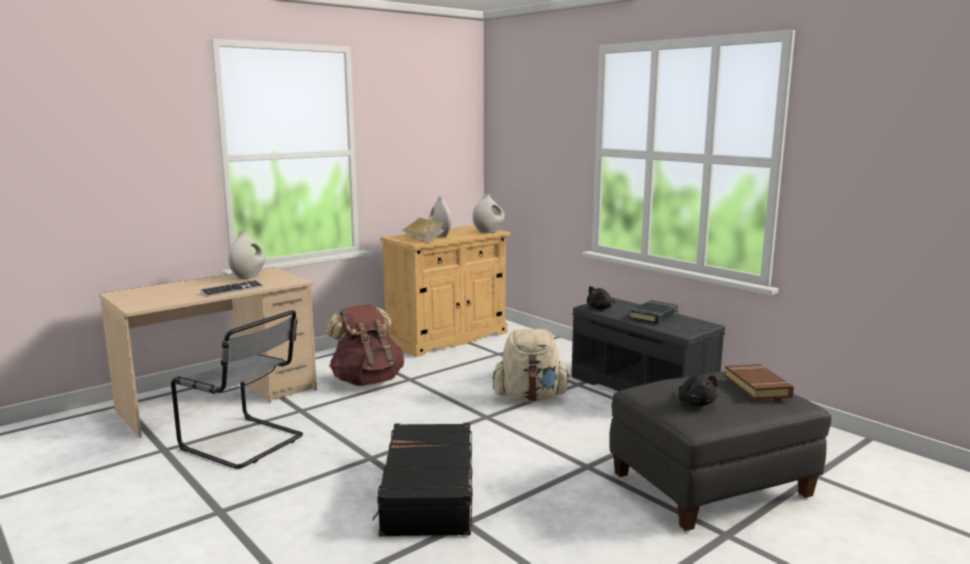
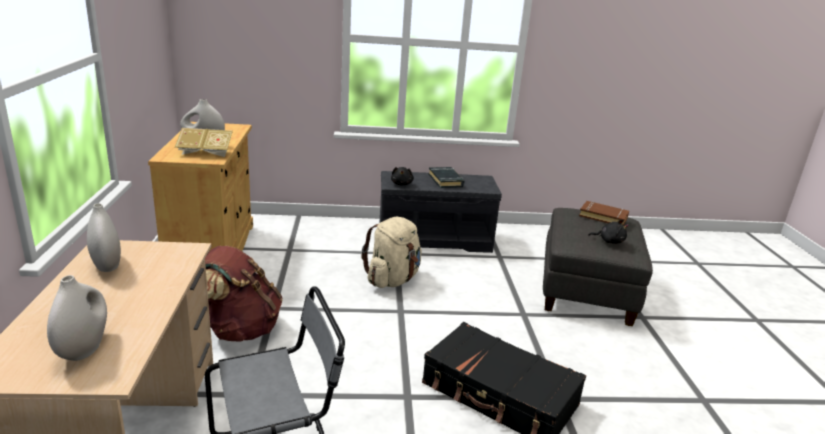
camera: 55 degrees left, 10 degrees up
(232, 290) = (154, 292): keyboard -> none
(488, 232) = (235, 129): white vase -> white vase (83, 349)

